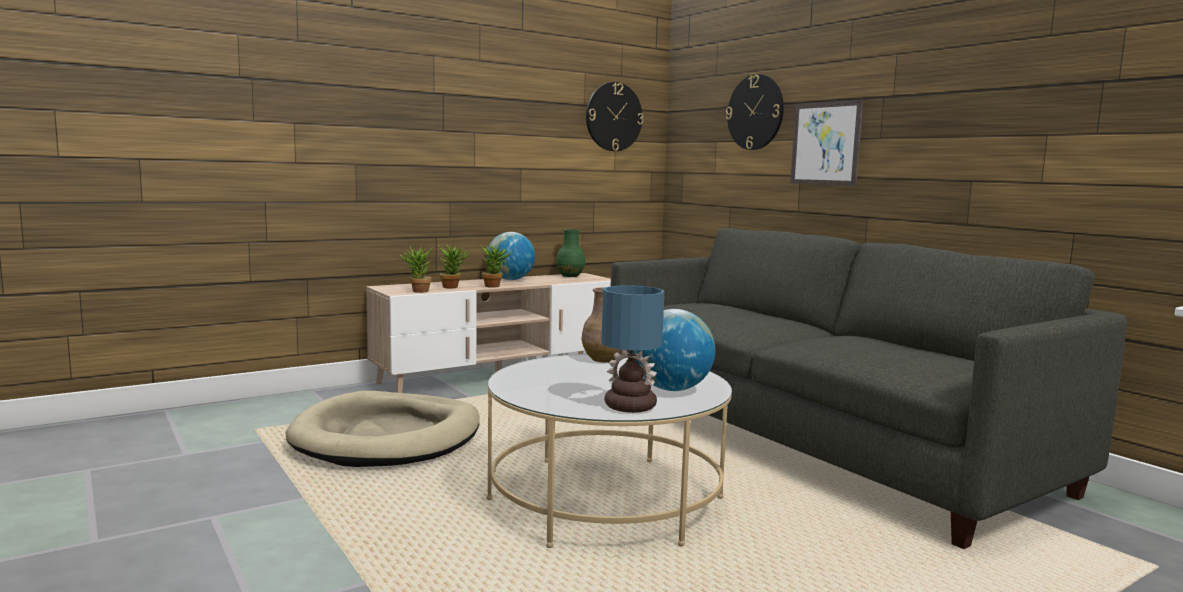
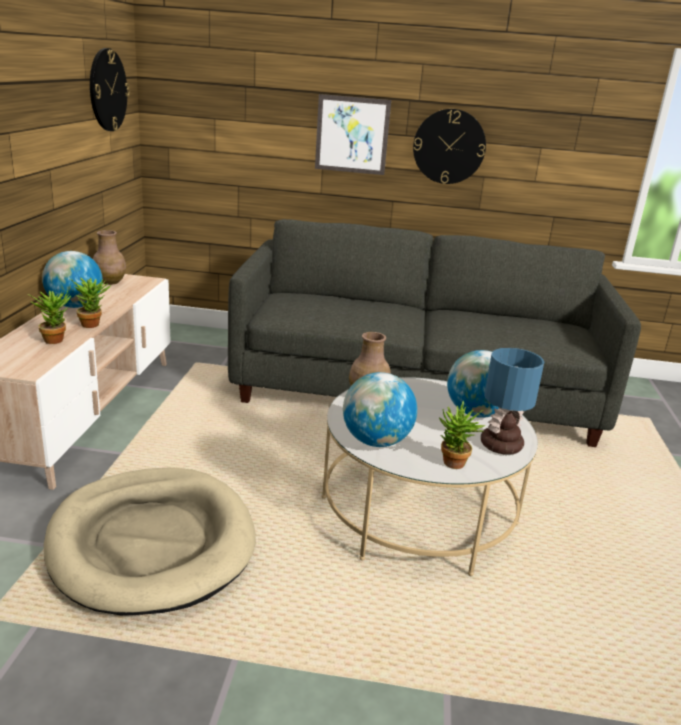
camera: 50 degrees left, 15 degrees up
(417, 291) = (42, 361): potted plant -> potted plant (453, 465)
(529, 375) = (376, 442): none -> globe
(570, 276) = (110, 282): green vase -> brown vase
(755, 112) = (268, 95): wall clock -> wall clock (449, 146)

